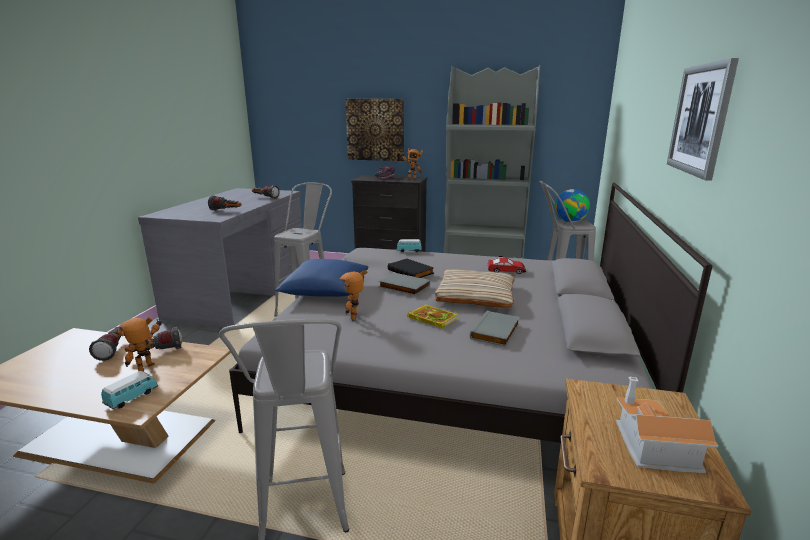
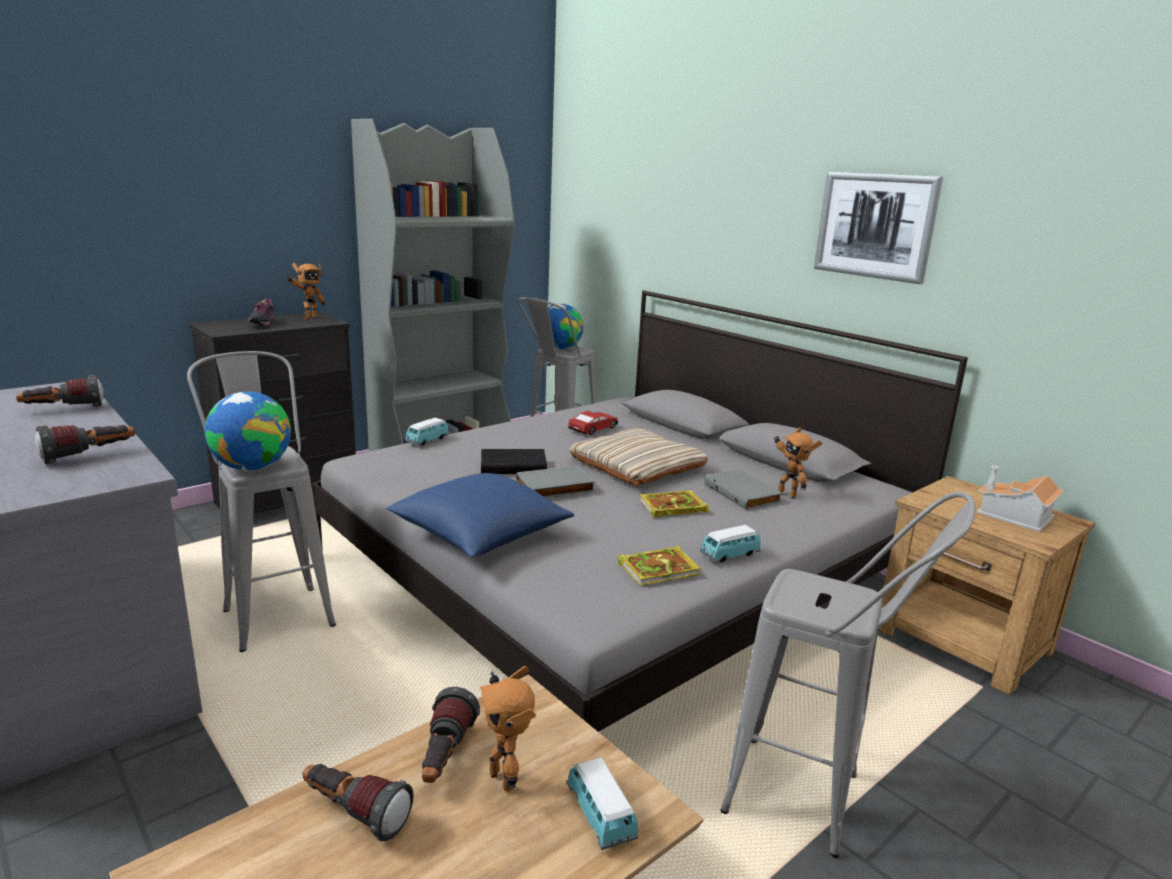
camera: 55 degrees left, 0 degrees up
(289, 234) = (252, 467): none -> globe
(345, 337) = (660, 569): none -> book
(356, 317) = (607, 544): toy robot -> toy robot (787, 494)
(375, 130) = (205, 229): picture -> none
(392, 351) = (729, 555): none -> toy car

